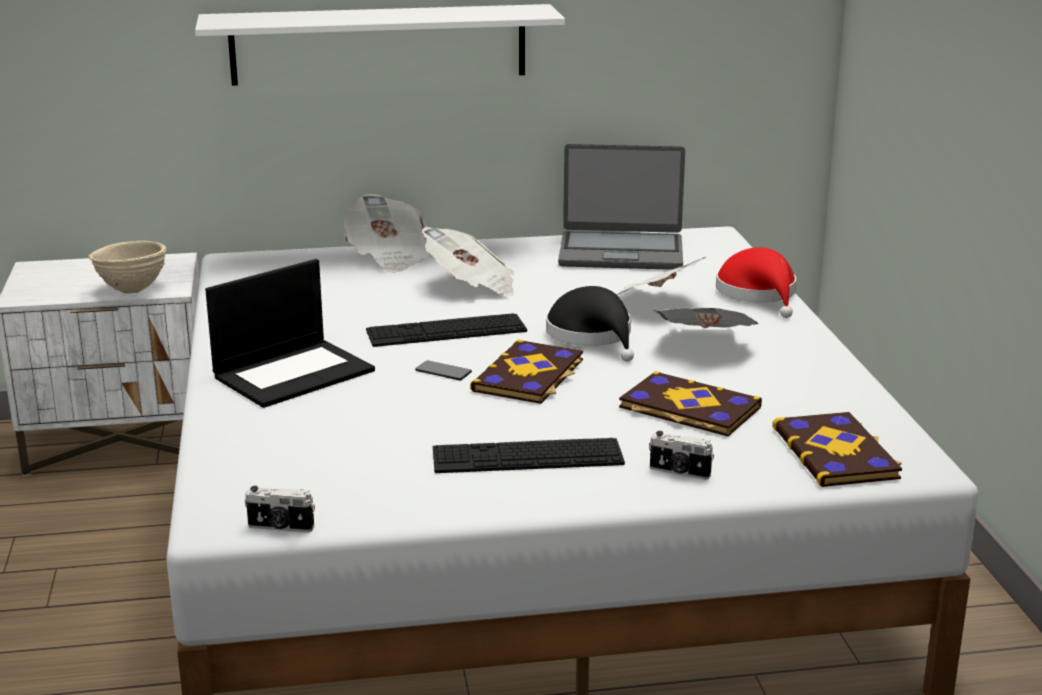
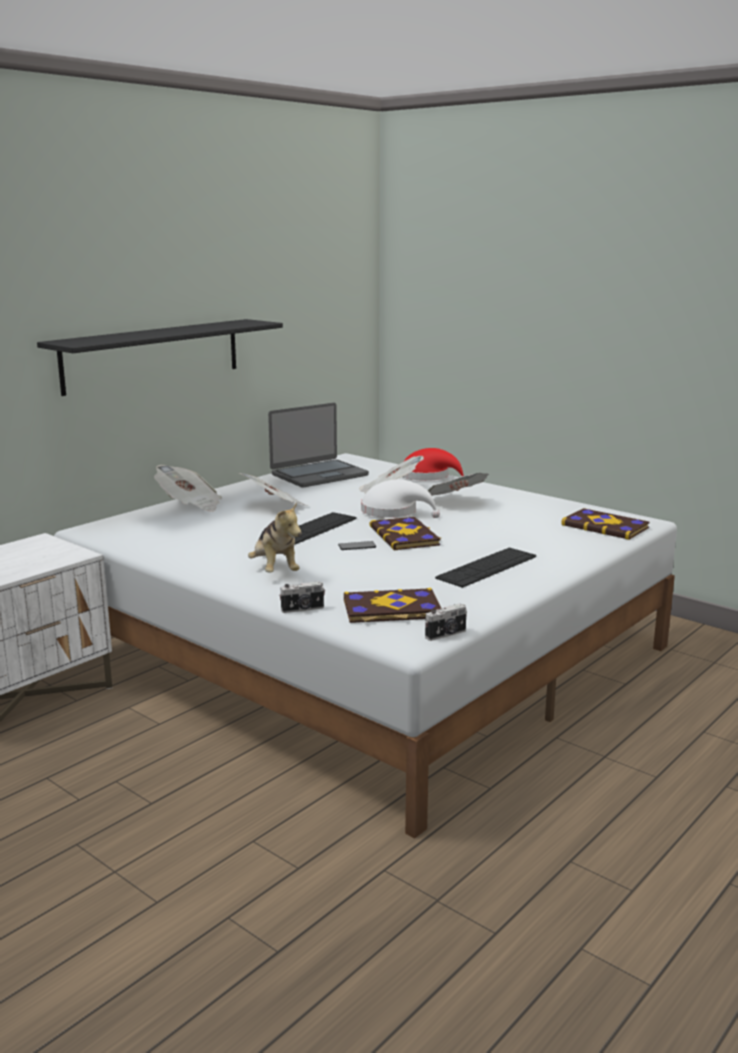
camera: 40 degrees left, 5 degrees down
(132, 290) = (51, 562): beige bowl -> none
(294, 373) = (275, 570): laptop -> plush toy
(379, 44) = (153, 355): white shelf -> black shelf
(592, 336) = (393, 512): black hat -> white hat
(679, 472) = (565, 552): camera -> camera (303, 609)
(689, 408) = (509, 528): book -> book (392, 609)

